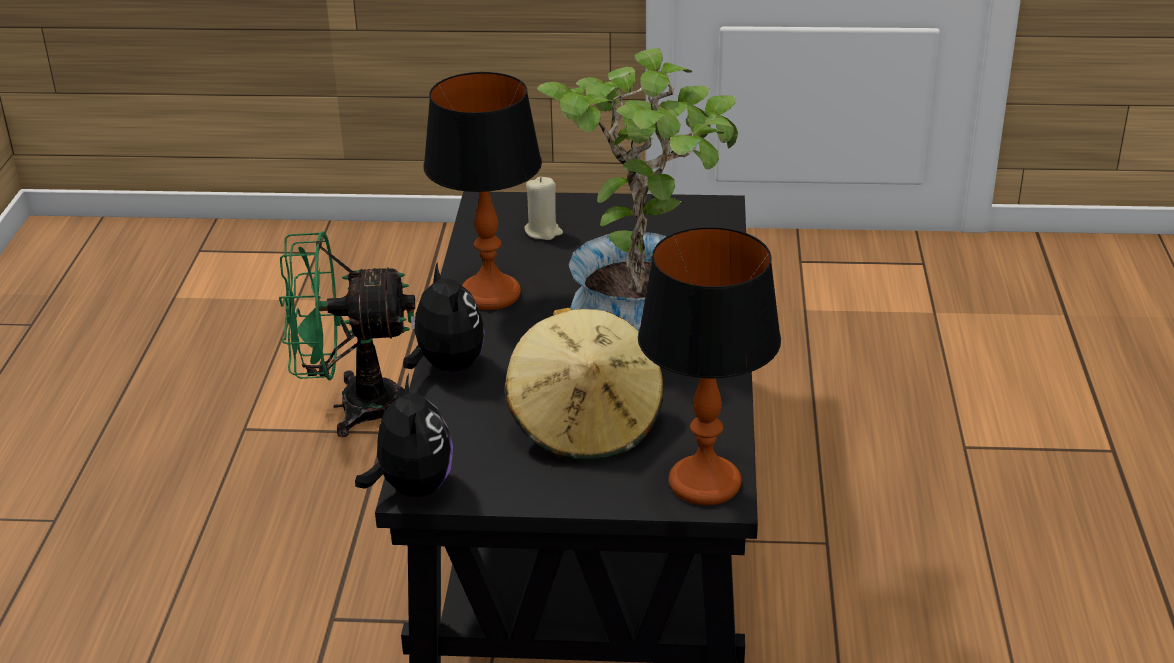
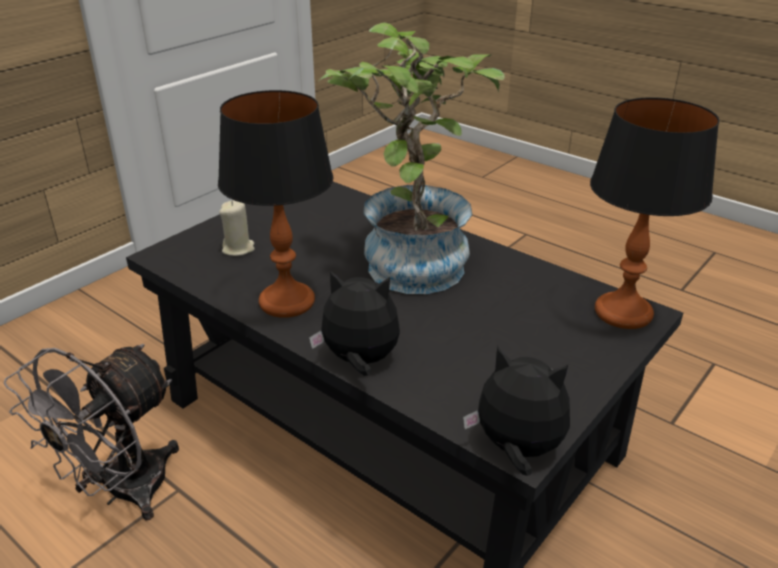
camera: 55 degrees left, 0 degrees up
(353, 407) = (123, 492): green fan -> grey fan
(586, 424) = (508, 330): beige hat -> none

